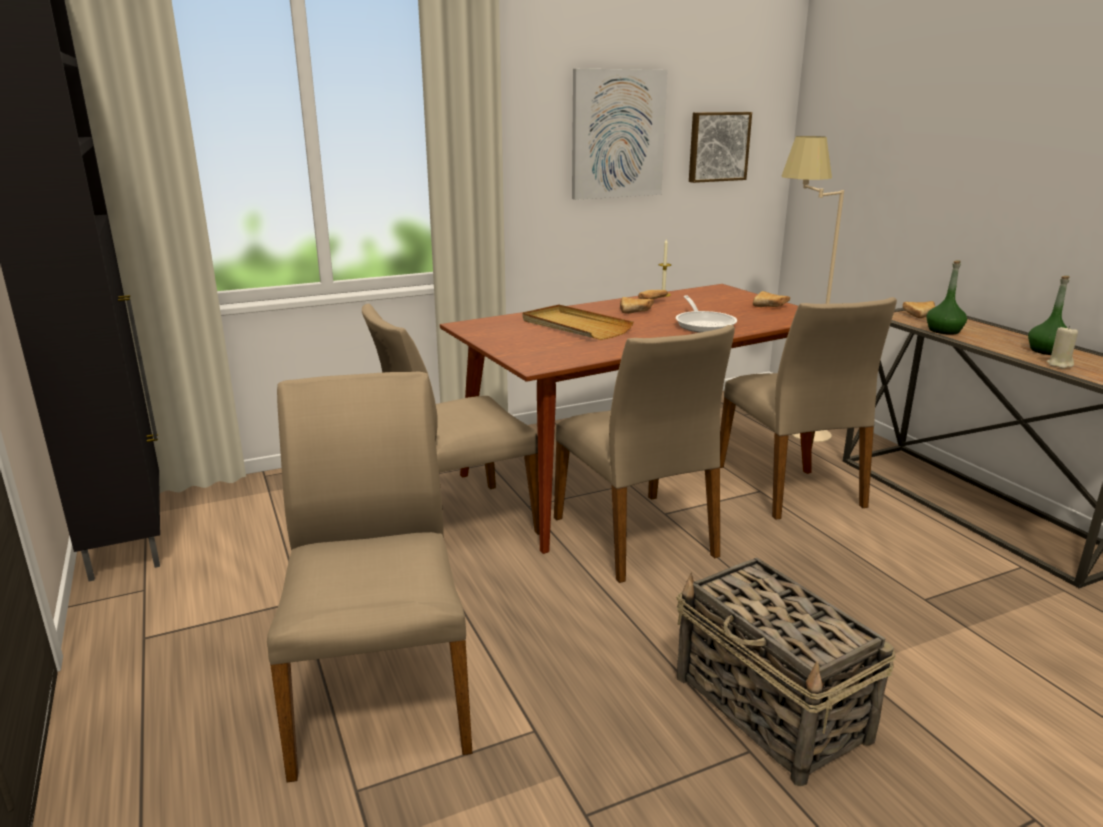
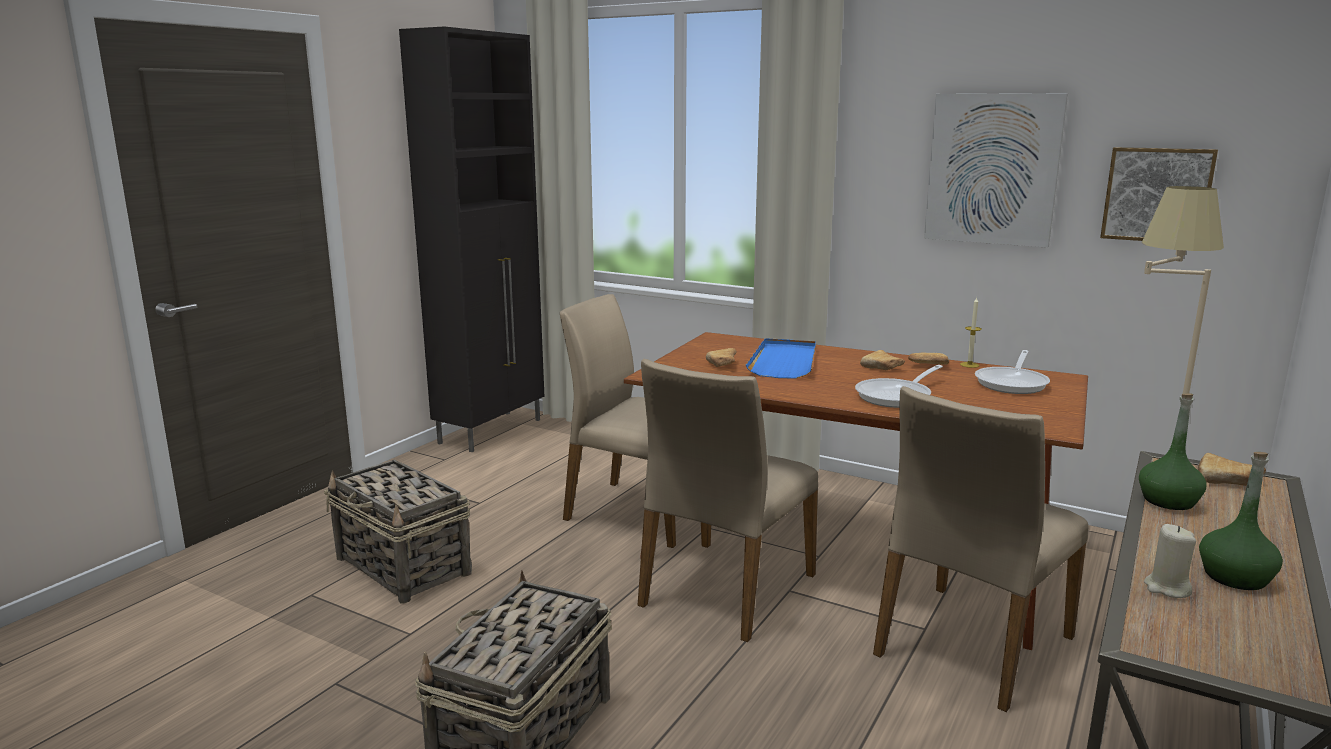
camera: 55 degrees right, 5 degrees down
(380, 695) = (404, 566): beige chair -> basket
(574, 326) = (784, 362): beige tray -> blue tray
(715, 298) = (1013, 383): none -> frying pan
(771, 306) = (1044, 407): bread -> bread (722, 365)

